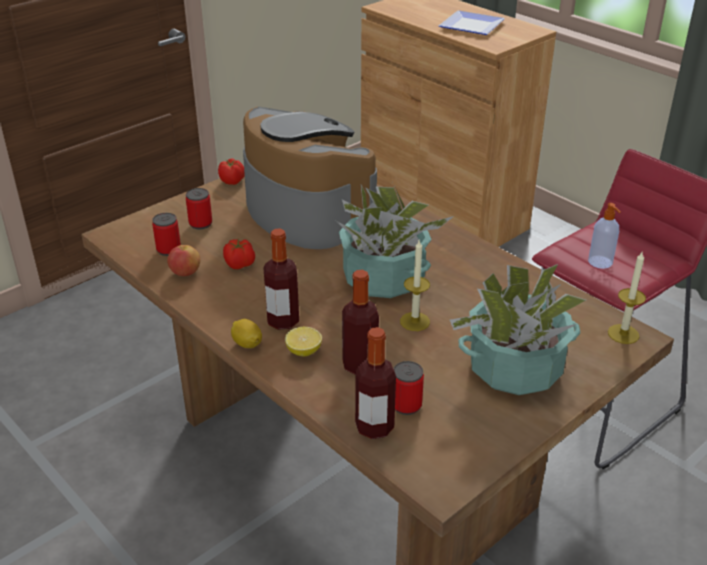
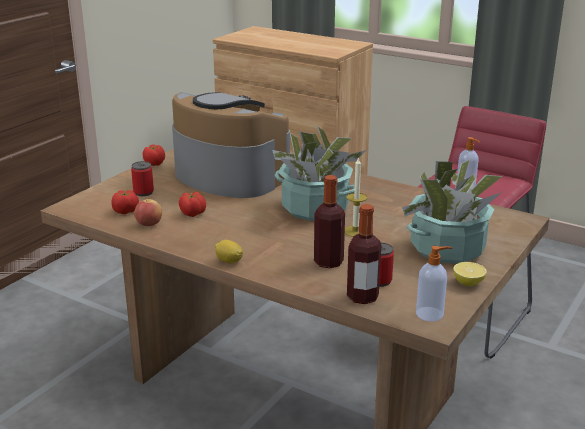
camera: 15 degrees left, 10 degrees down
(168, 249) = (125, 211): can -> tomato
(283, 321) = (250, 244): bottle -> none
(303, 351) = (278, 260): lemon -> lemon (468, 283)
(443, 469) = (430, 314): none -> soap dispenser
(472, 27) = (308, 44): plate -> none
(623, 334) = (513, 219): candle -> none

